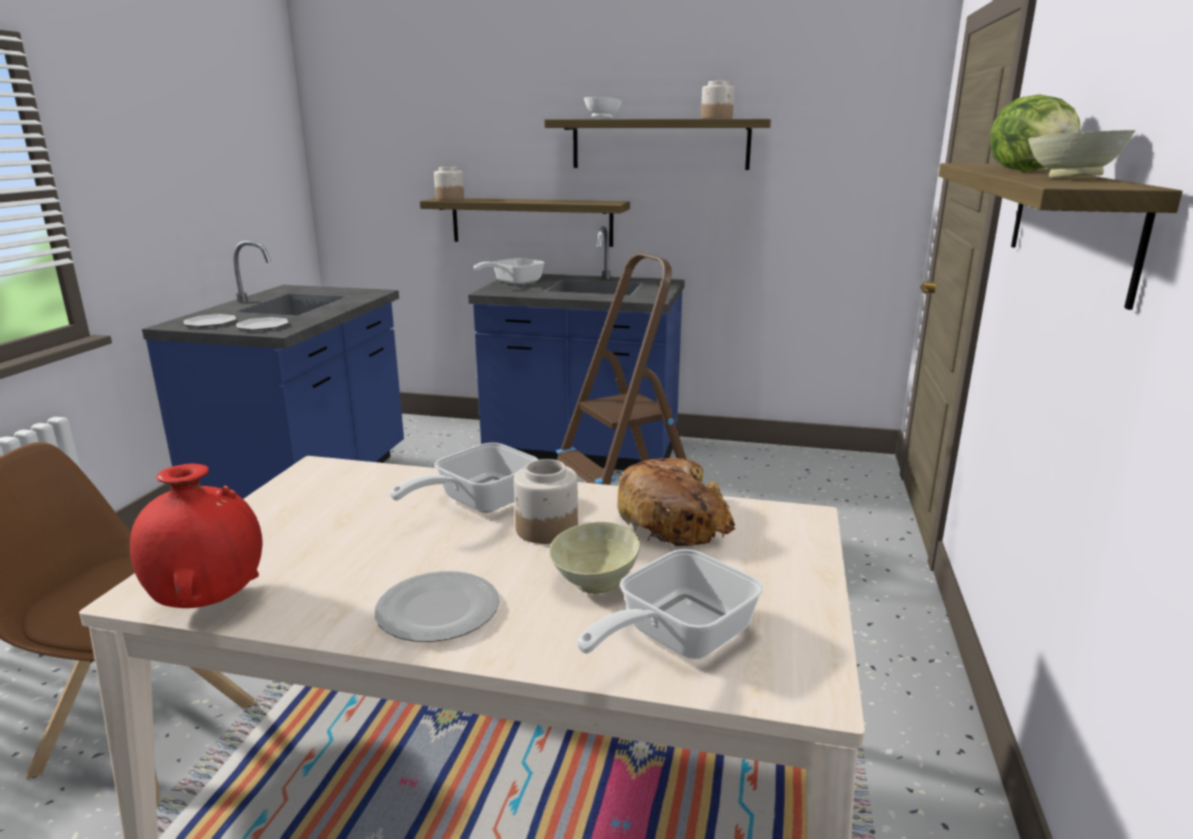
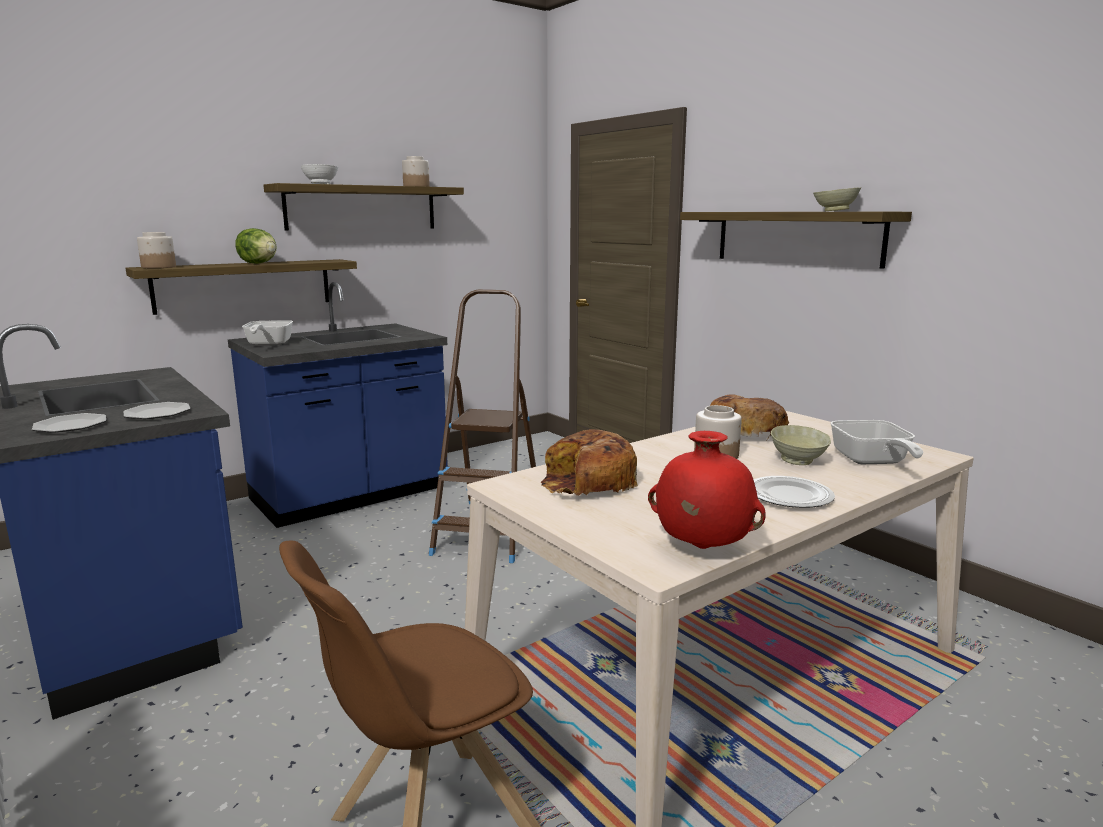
camera: 50 degrees left, 5 degrees down
(361, 497) = (587, 483): none -> bread
(477, 502) = (650, 460): frying pan -> none
(1030, 171) = (776, 211): lettuce -> lettuce (259, 263)

